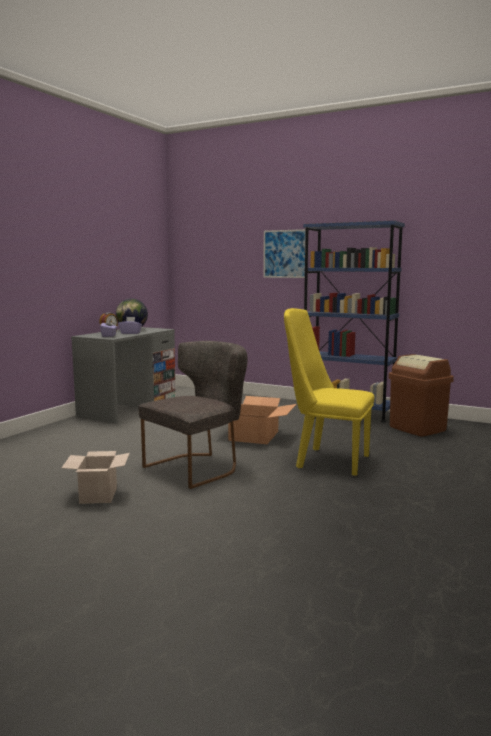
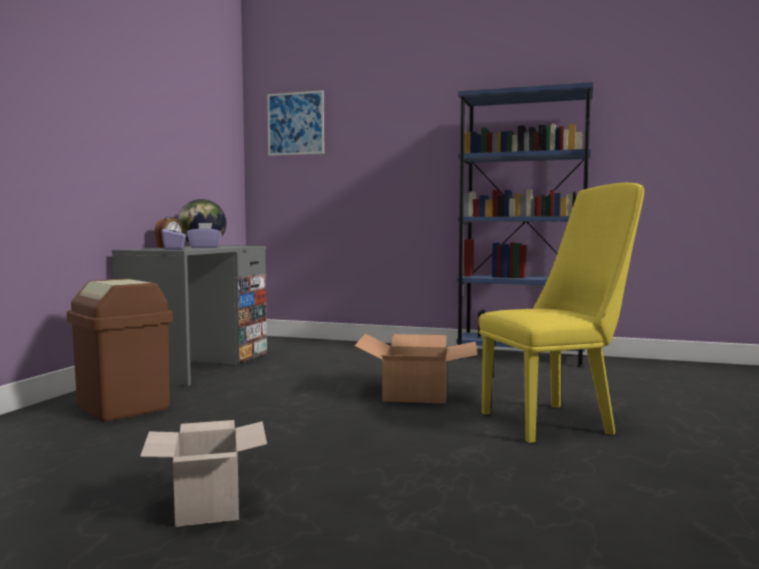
camera: 10 degrees left, 5 degrees down
(198, 467) = (363, 444): grey chair -> none
(285, 254) = (419, 142): picture -> picture (295, 123)
(326, 460) = (555, 421): yellow chair -> yellow chair turned 150 degrees clockwise
(418, 428) = (635, 373): brown trash can -> brown trash can (124, 407)

